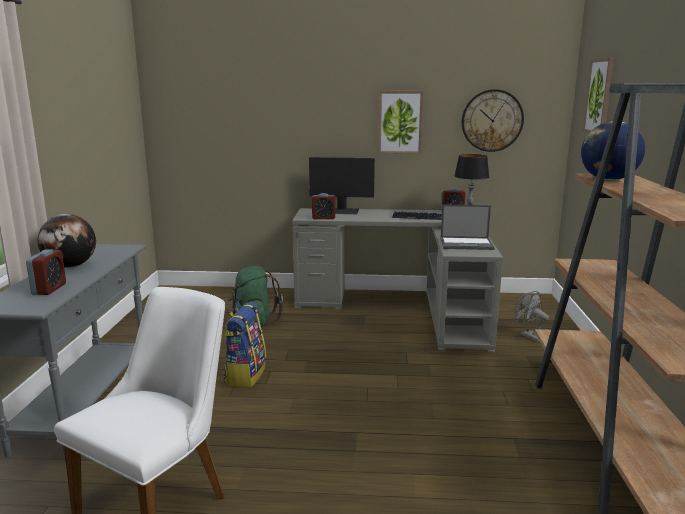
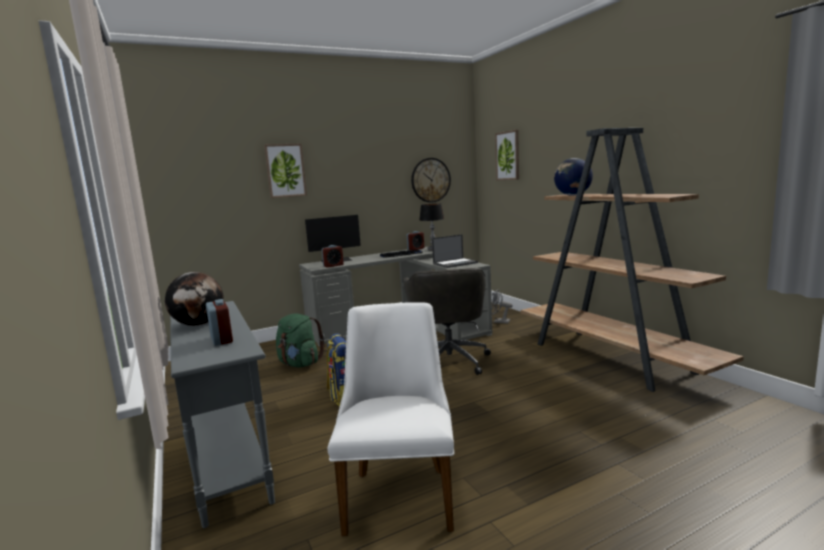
camera: 30 degrees left, 5 degrees down
(399, 369) = (449, 360): none -> grey office chair
(400, 122) = (369, 186): picture -> picture (285, 170)

